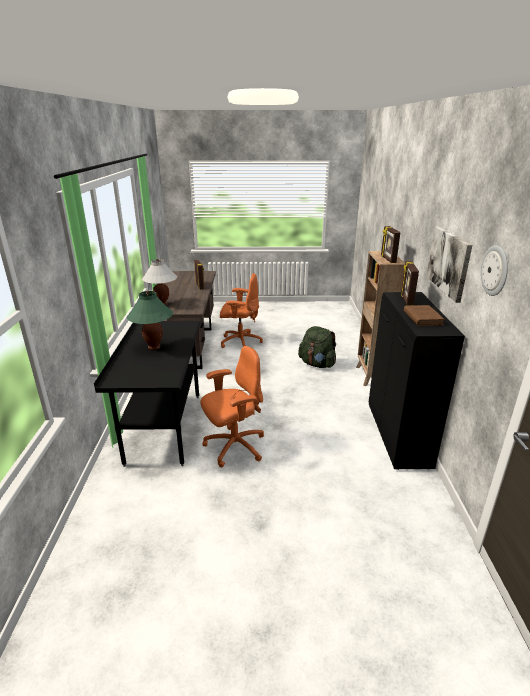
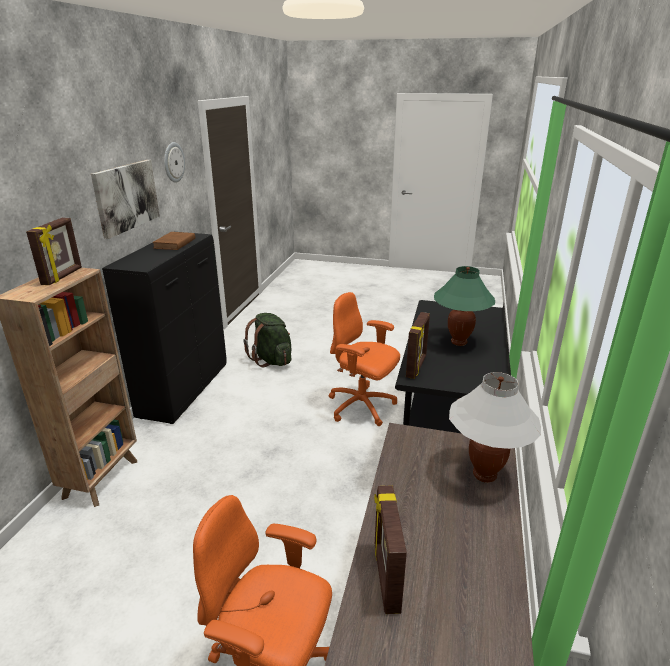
camera: 165 degrees left, 0 degrees up
(234, 447) = (362, 407): orange office chair -> orange office chair turned 45 degrees clockwise
(317, 364) = (156, 529): green backpack -> green backpack (272, 360)
(406, 299) = (146, 260): picture frame -> picture frame (416, 367)

